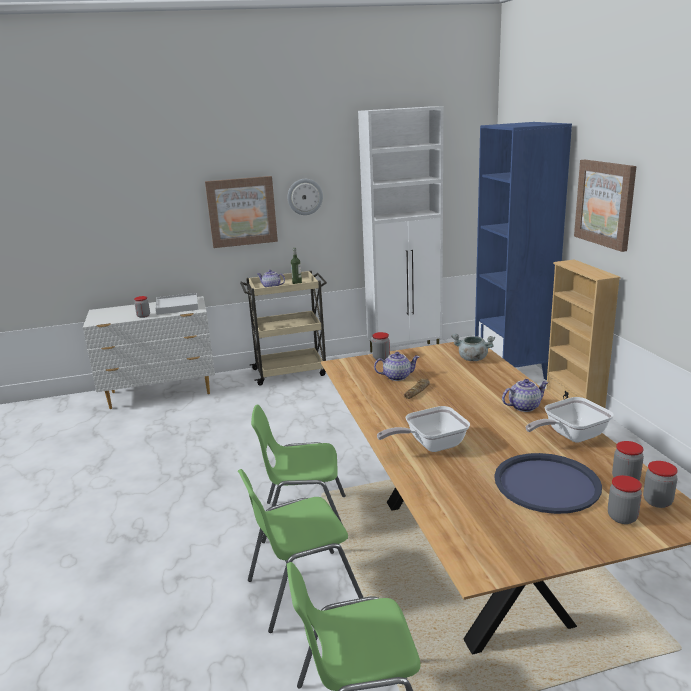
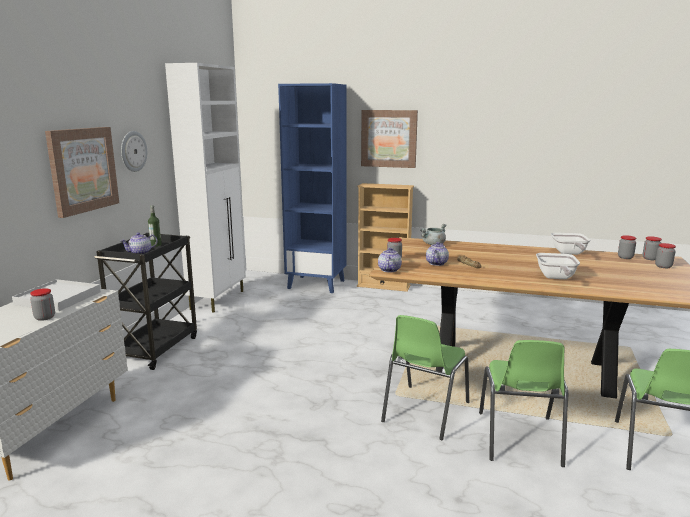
camera: 60 degrees left, 5 degrees down
(291, 372) = (156, 348): beige cart -> black cart
(524, 407) = (522, 252): teapot -> teapot (388, 270)
(546, 484) = (622, 269): blue tray -> none

